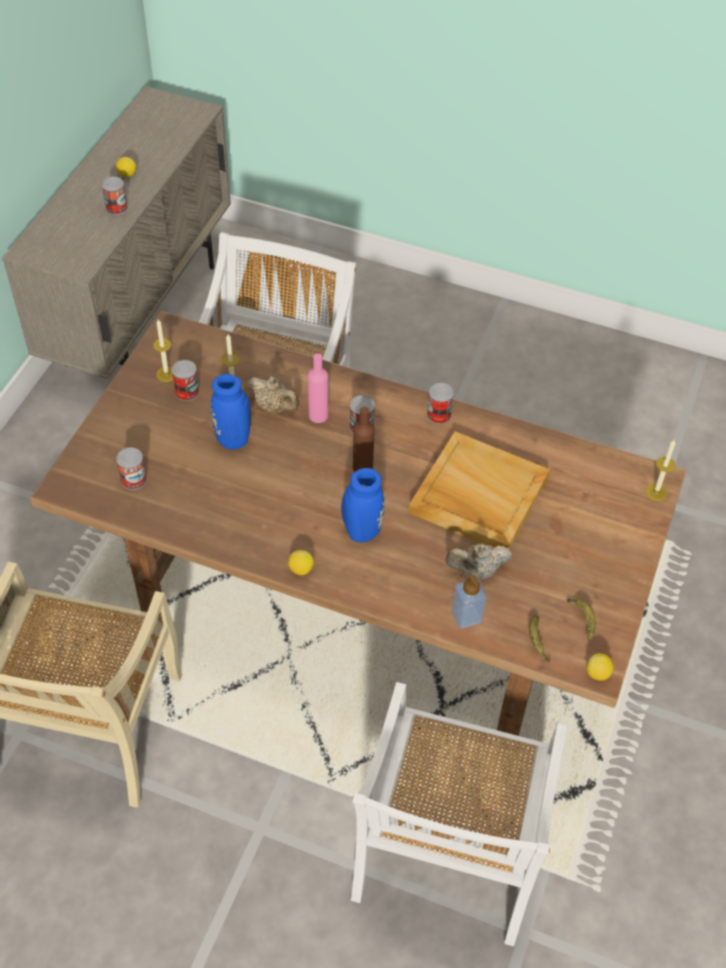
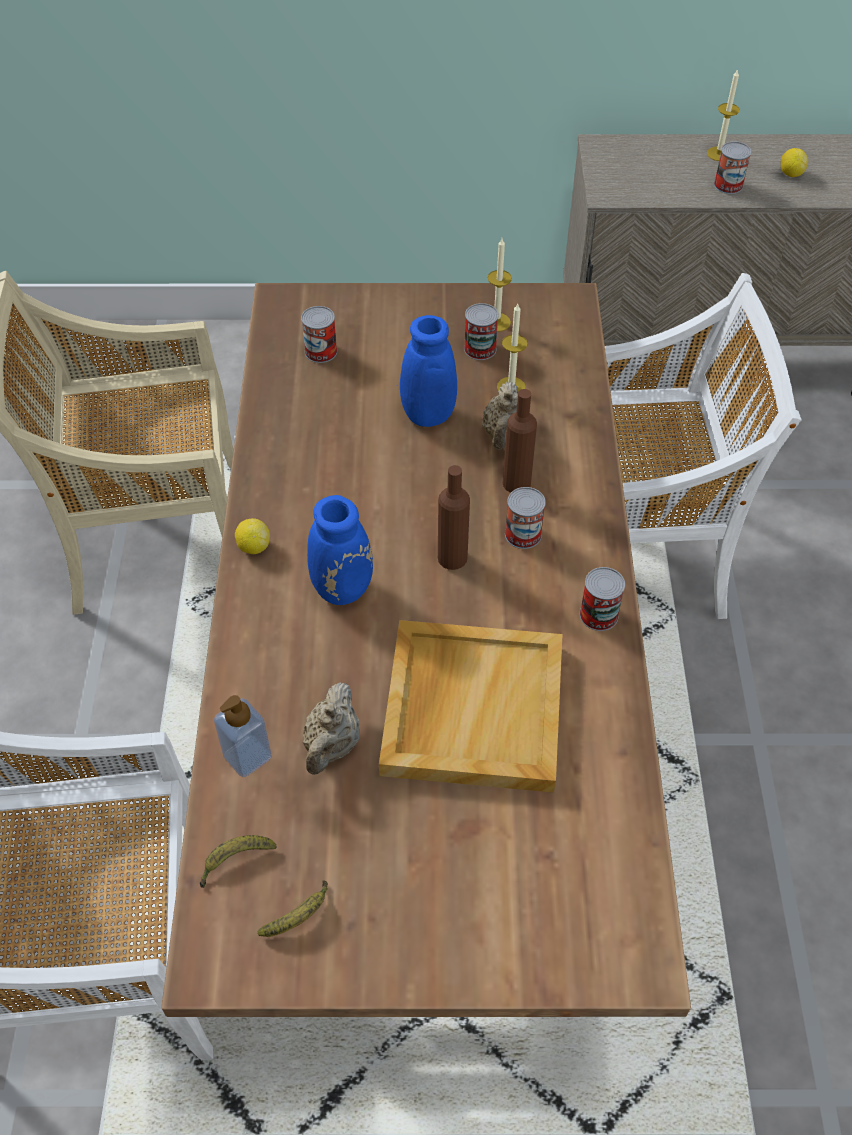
camera: 70 degrees right, 0 degrees up
(318, 415) = (516, 483): pink bottle -> brown bottle
(476, 571) = (332, 745): beige teapot -> beige teapot turned 135 degrees counterclockwise
(598, 673) = (203, 966): lemon -> none
(656, 492) = (611, 968): candle -> candle (719, 154)

